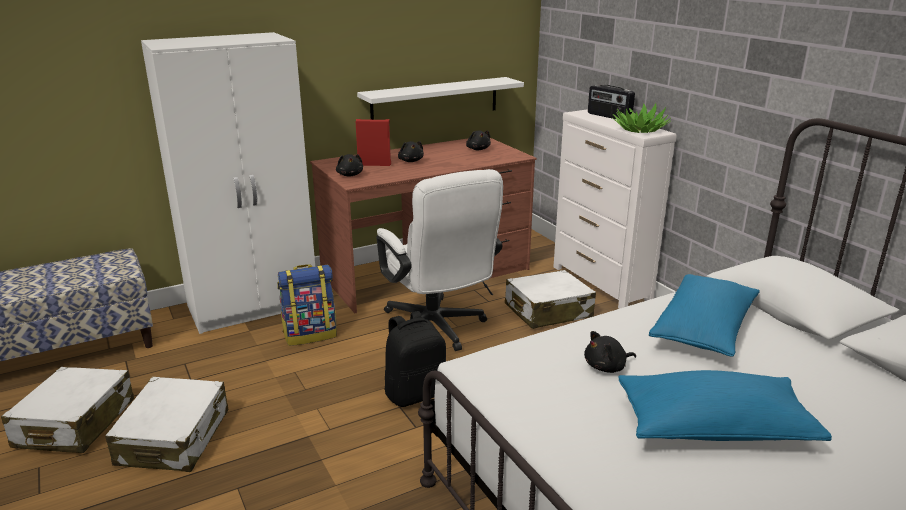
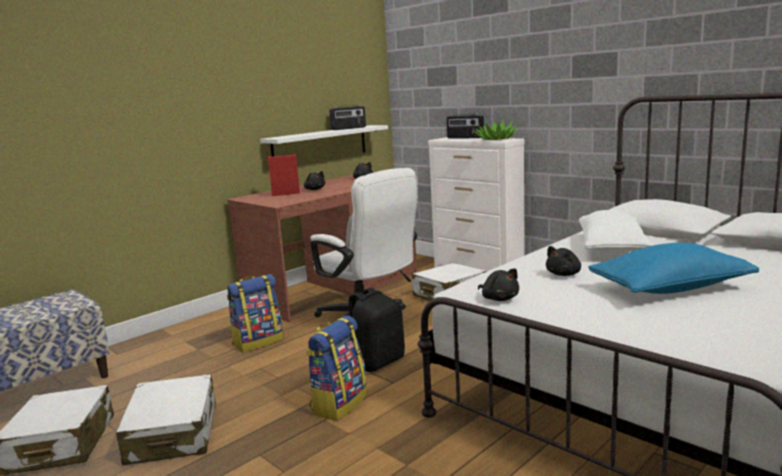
camera: 15 degrees left, 10 degrees down
(254, 306) = (193, 333): white wardrobe -> none
(346, 442) = (339, 403): none -> backpack
(350, 175) = (271, 201): black plush toy -> black plush toy (499, 298)
(472, 83) = (348, 128): none -> radio
(703, 330) = (612, 248): blue pillow -> white pillow

